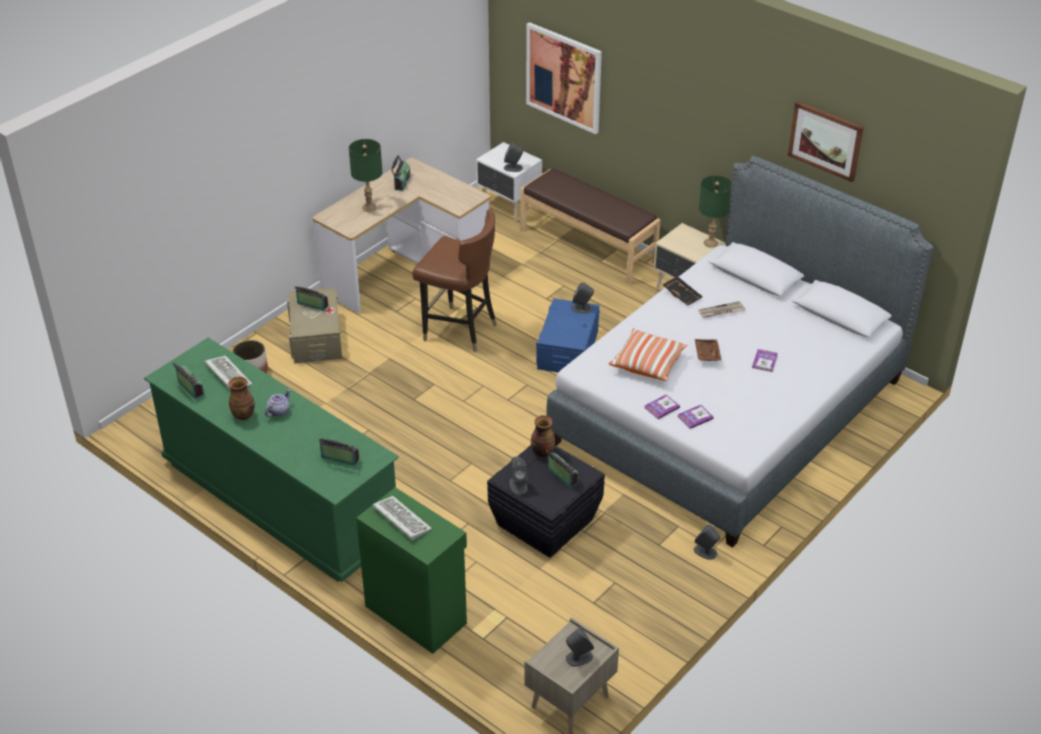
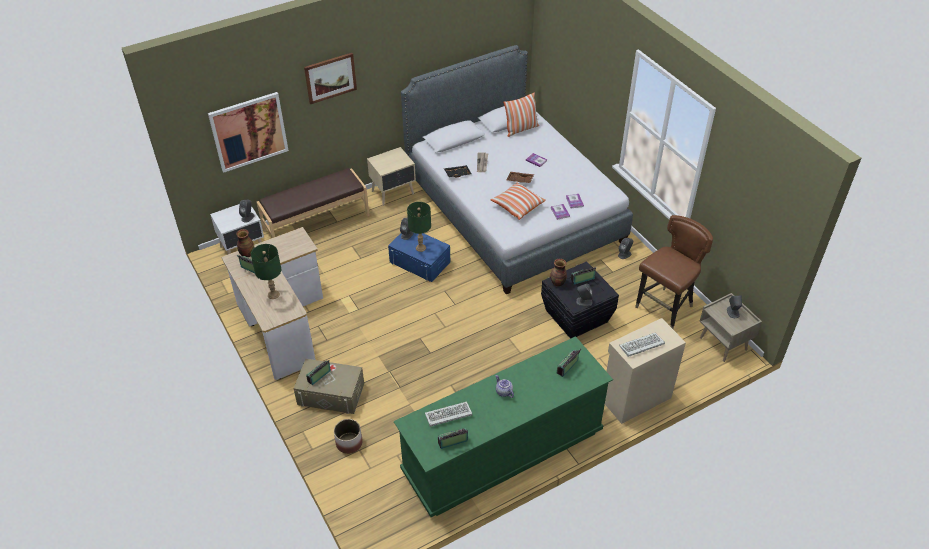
camera: 70 degrees left, 5 degrees up
(243, 414) = (498, 413): vase -> vase (247, 254)
(416, 613) = (635, 398): green cabinet -> beige cabinet
(459, 330) = (369, 310): brown chair -> brown chair (665, 309)
(710, 243) = (396, 153): green table lamp -> green table lamp (420, 248)
(826, 140) = (448, 38): picture -> picture (330, 77)
(829, 331) = (521, 129): none -> pillow

